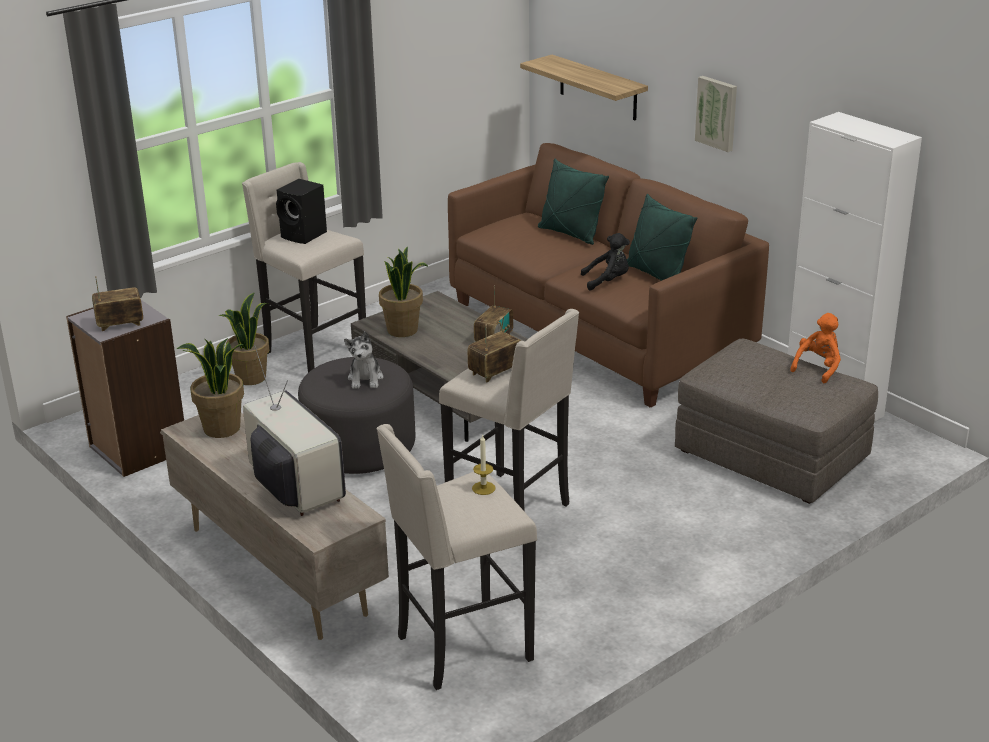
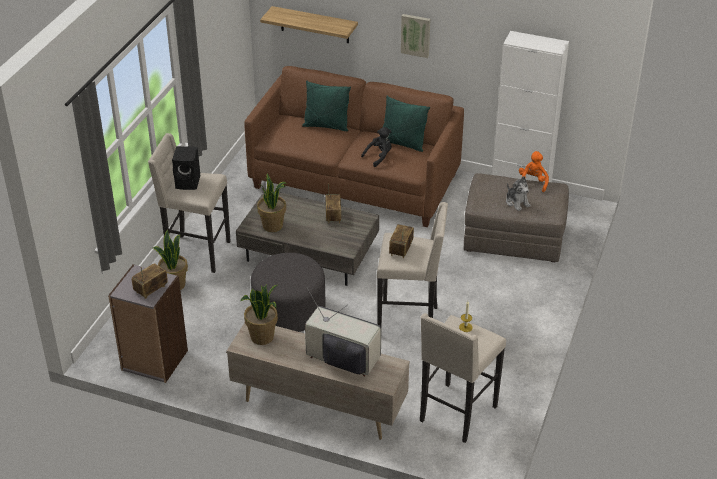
camera: 30 degrees left, 10 degrees up
(365, 379) = (294, 270): plush toy -> plush toy (517, 202)

